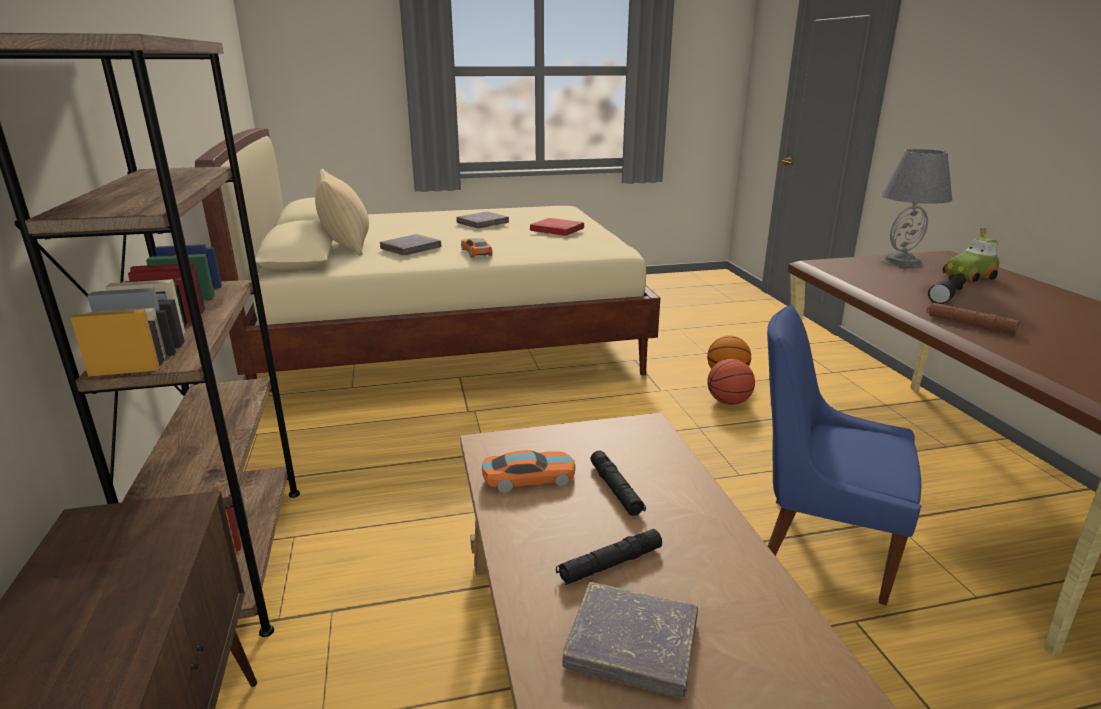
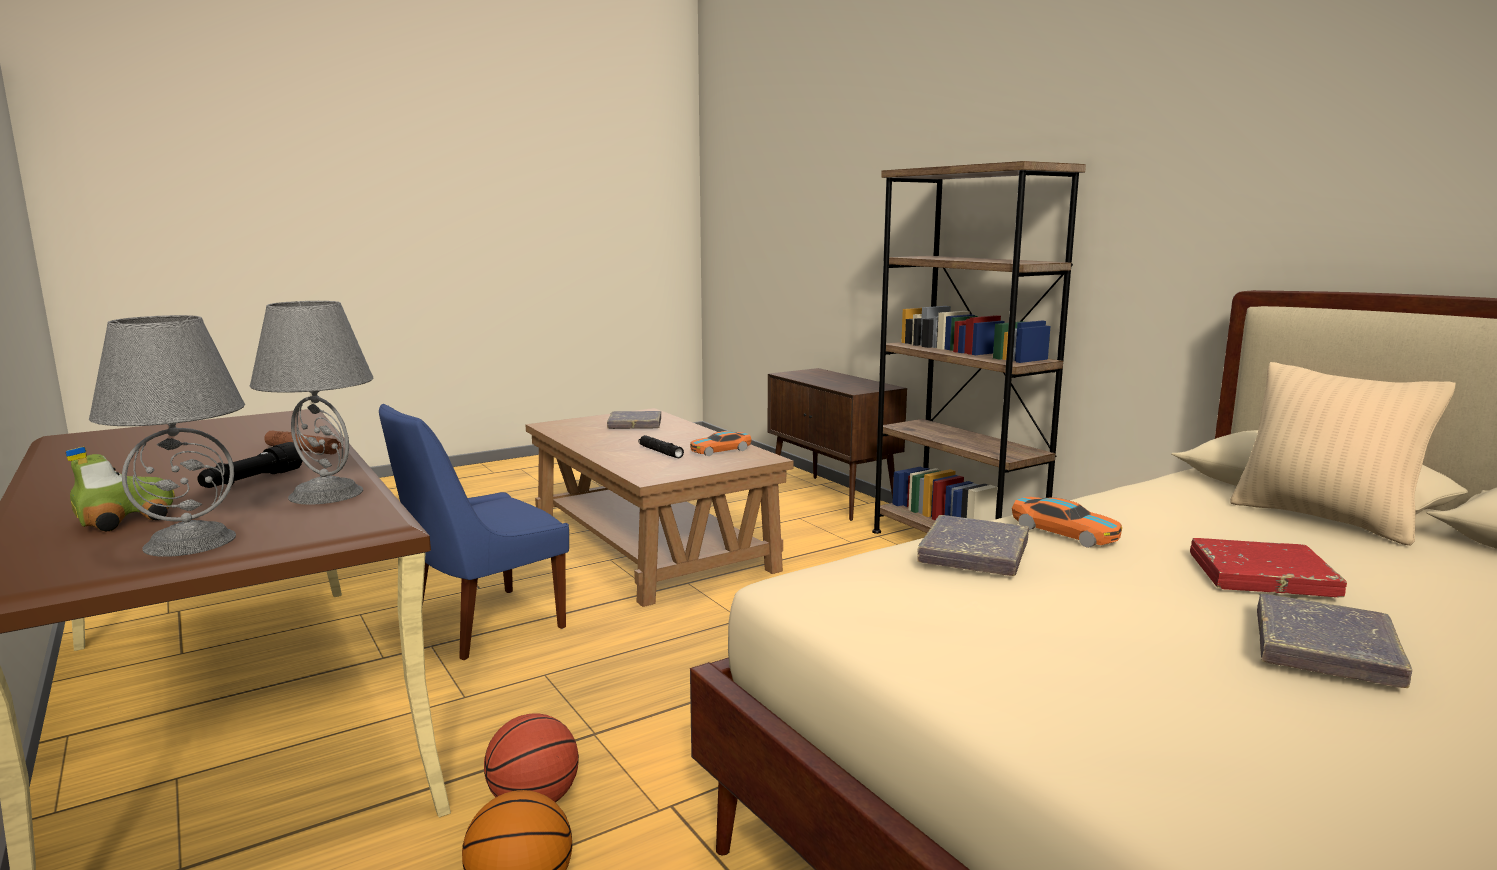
camera: 160 degrees right, 10 degrees down
(411, 249) = (1198, 525): grey book -> grey book (973, 553)
(557, 230) = (1040, 631): red book -> red book (1261, 576)
(610, 564) = (652, 435): black flashlight -> none
(818, 545) = (482, 625): blue chair -> blue chair turned 135 degrees clockwise
(875, 280) = (325, 494): none -> grey table lamp

